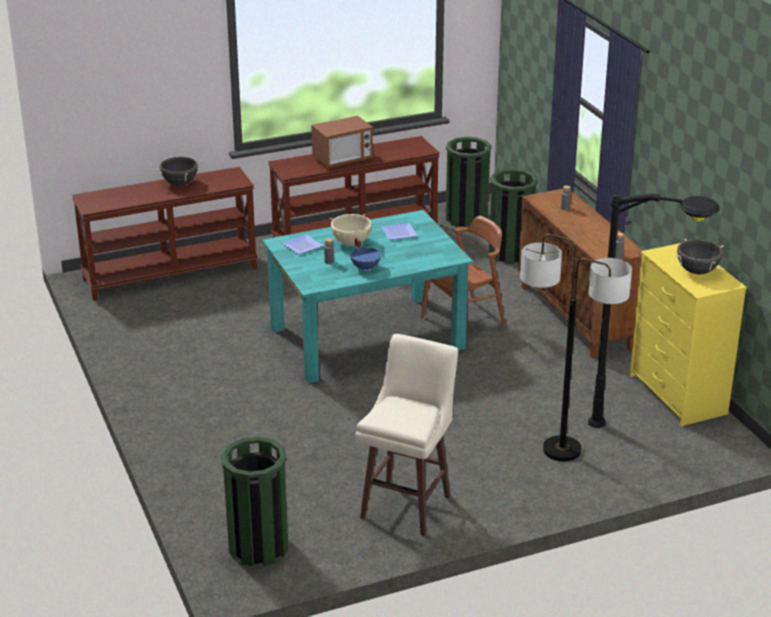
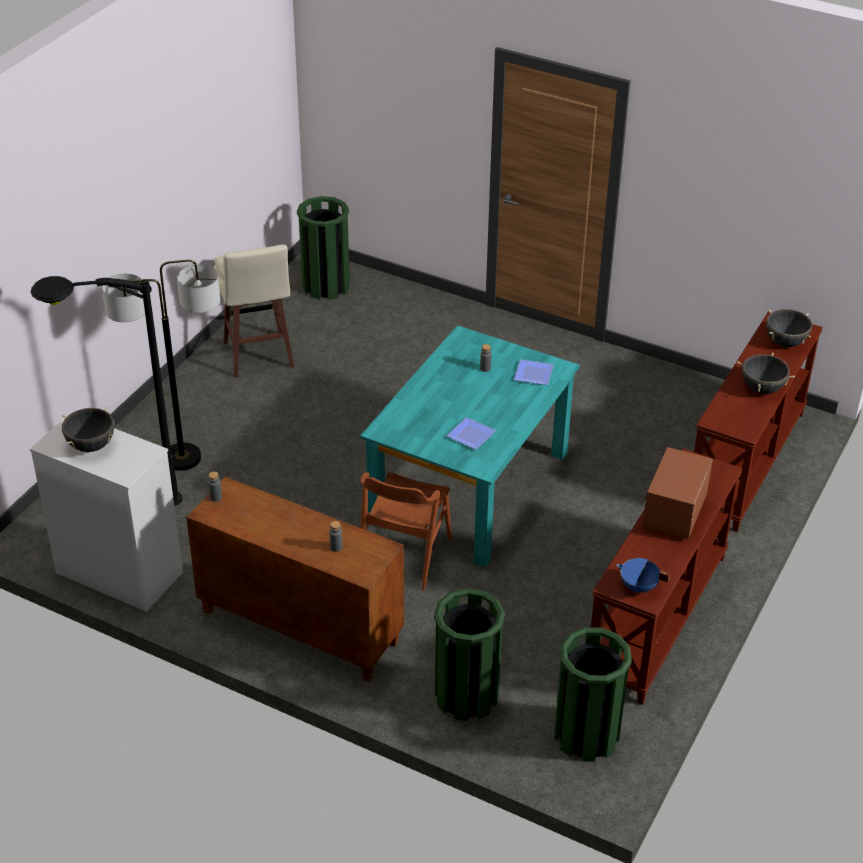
camera: 140 degrees right, 10 degrees up
(113, 196) = (785, 342): none -> black cooking pot
(351, 243) = (496, 399): beige cooking pot -> none
(366, 267) = (445, 378): blue cooking pot -> blue cooking pot (638, 587)
(678, 395) = (118, 572): yellow dresser -> white dresser

